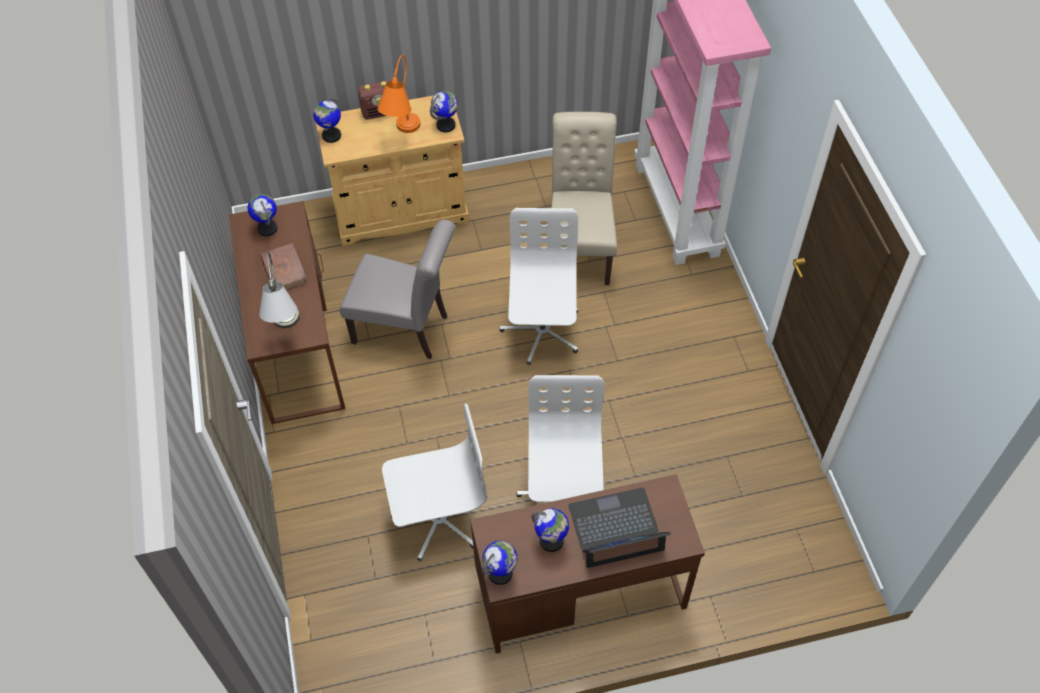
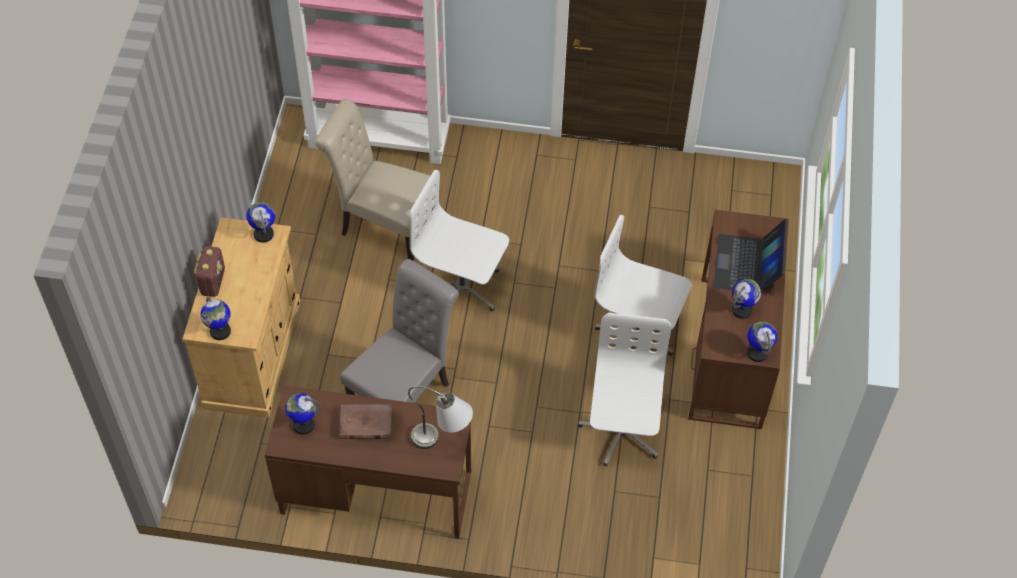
camera: 70 degrees left, 0 degrees up
(402, 135) = (256, 273): orange table lamp -> none

